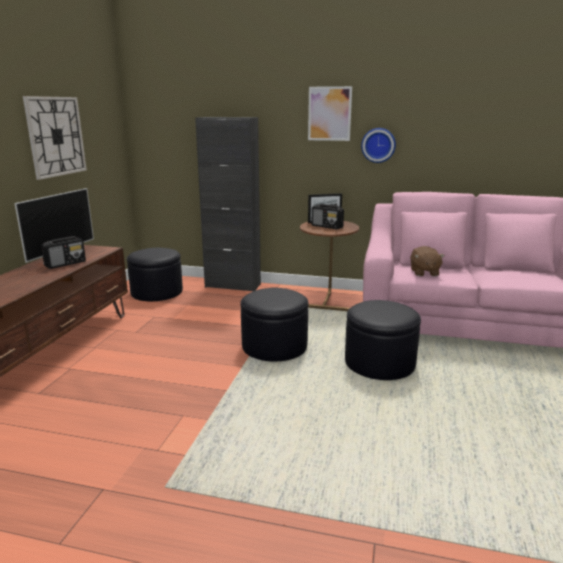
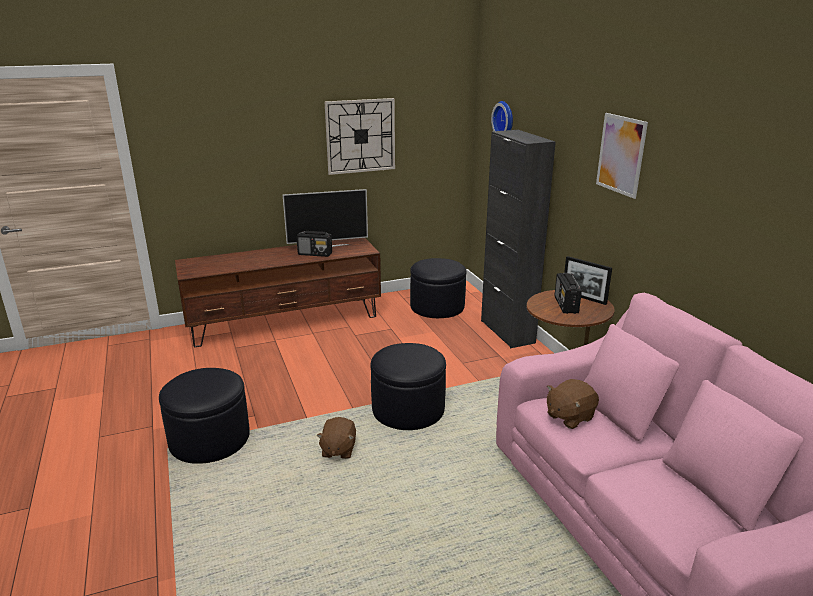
camera: 55 degrees right, 5 degrees up
(290, 389) = (338, 450): none -> brown plush toy
(378, 145) = (664, 215): wall clock -> wall clock (505, 120)
(379, 362) = (447, 486): black ottoman -> black ottoman (210, 439)

